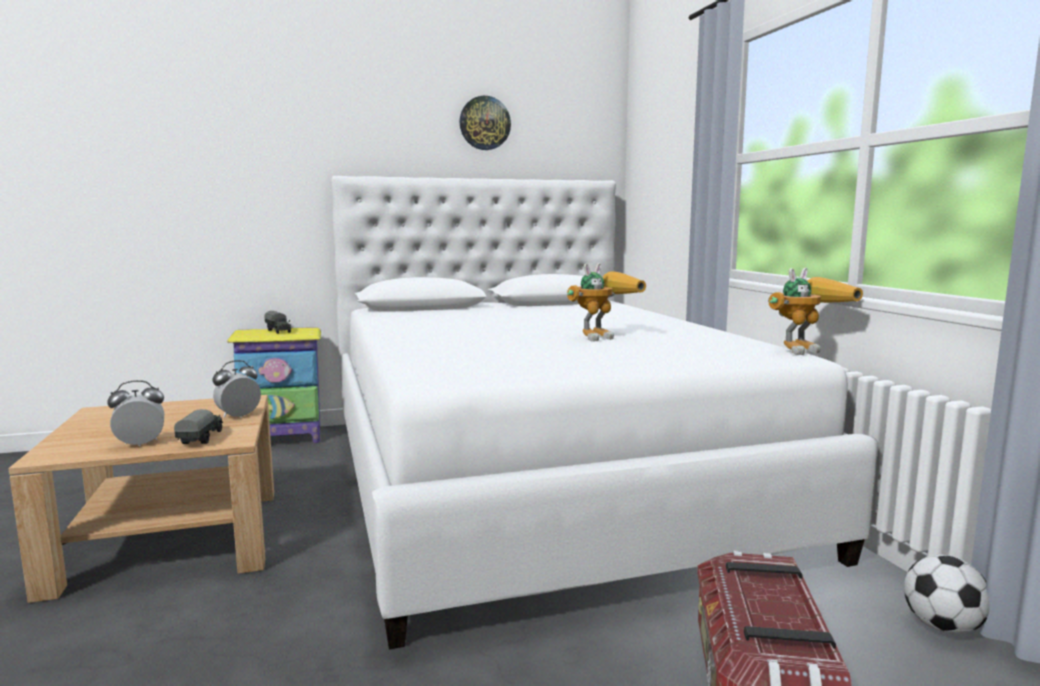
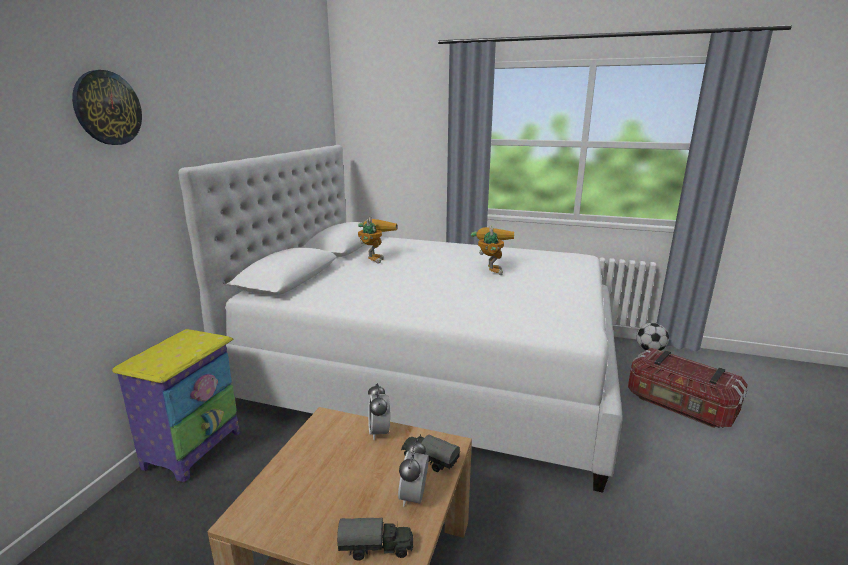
camera: 55 degrees left, 10 degrees up
(278, 331) = (175, 348): toy truck -> toy truck (376, 548)
(484, 123) = (267, 101): wall clock -> wall clock (107, 108)
(805, 349) = (570, 251): toy robot -> toy robot (374, 258)

